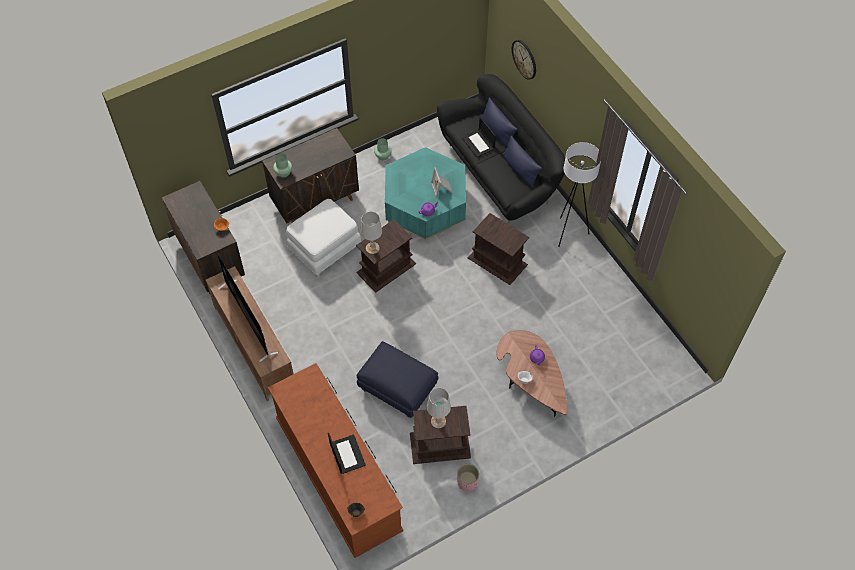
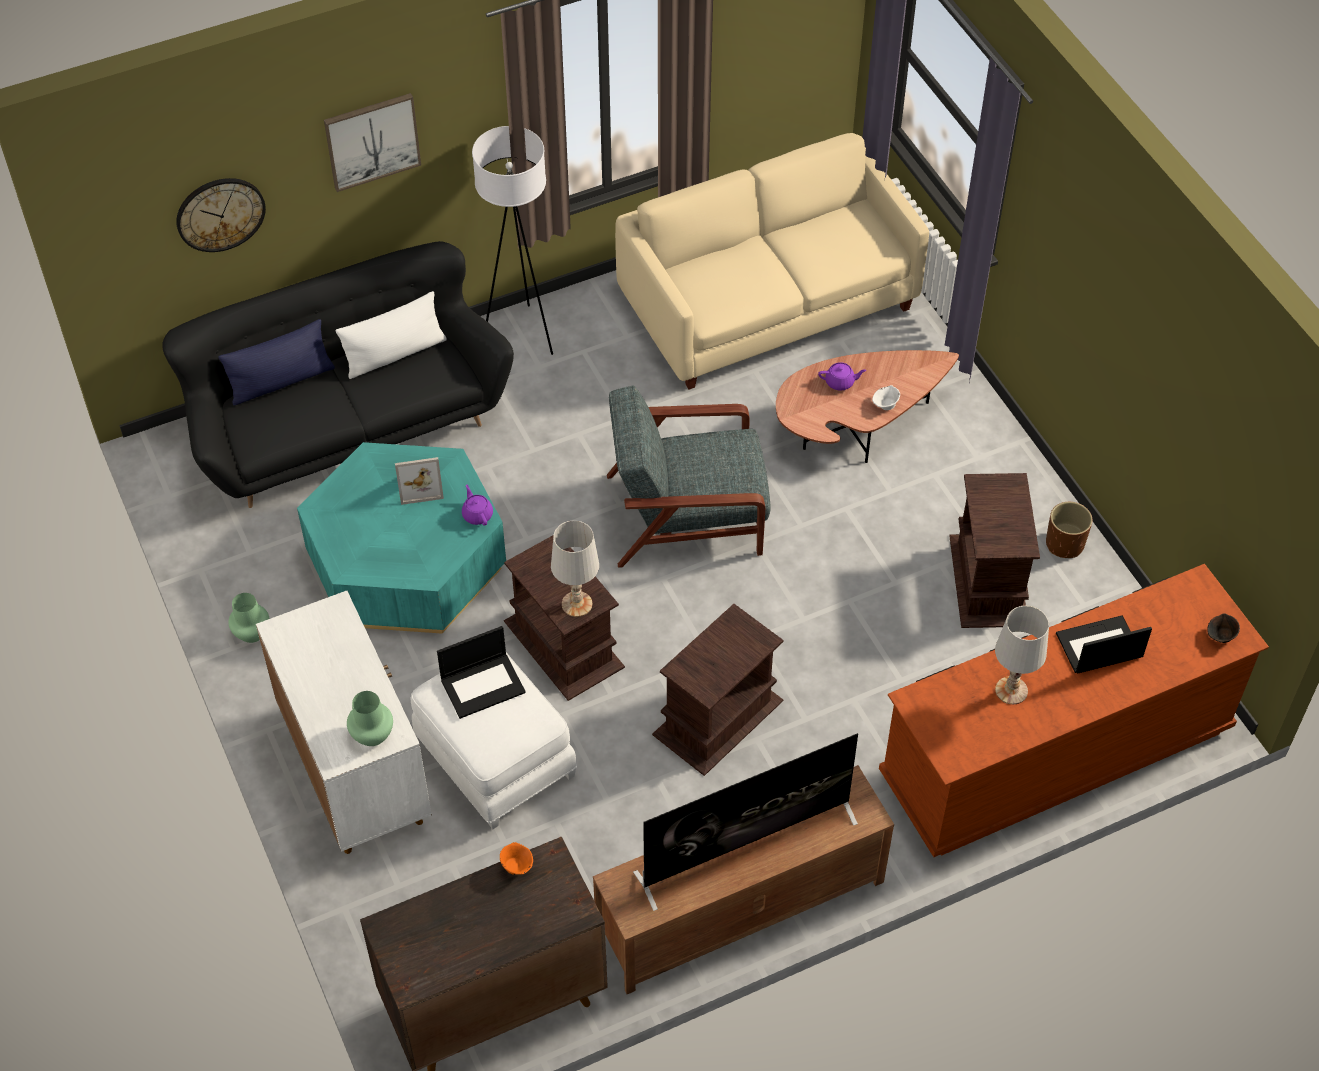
camera: 85 degrees left, 5 degrees down
(316, 201) = (355, 773): brown cabinet -> white cabinet
(398, 389) = (863, 640): blue ottoman -> none
(438, 421) = (999, 519): white table lamp -> white table lamp (1011, 691)
(466, 311) = (688, 514): none -> grey armchair
(467, 482) = (1064, 544): pink planter -> brown planter
(478, 143) = (309, 414): laptop -> laptop (483, 685)
(497, 261) = (572, 453): brown side table -> brown side table (717, 718)
(520, 170) = (395, 354): blue pillow -> white pillow
(568, 98) = (372, 141): none -> picture
(612, 338) = (768, 302): none -> beige sofa

